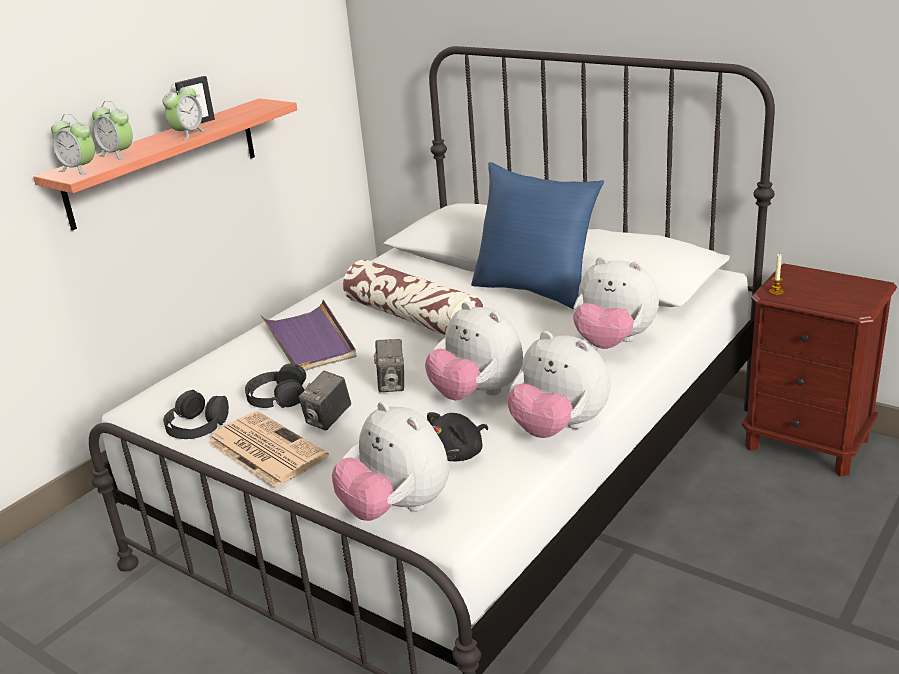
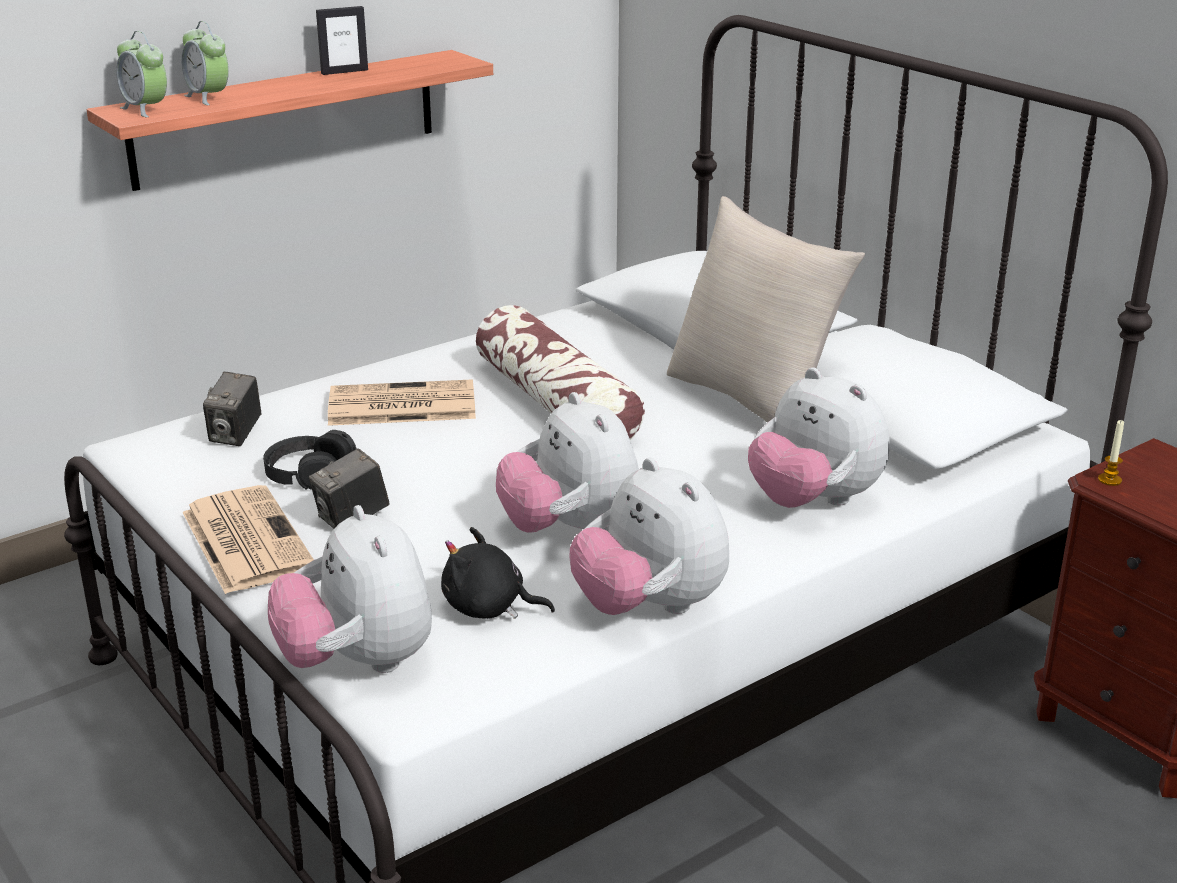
camera: 15 degrees right, 0 degrees up
(188, 134) = (316, 84): alarm clock -> none
(197, 425) = (186, 487): black headphones -> none
(310, 341) = (400, 405): purple tray -> newspaper
(392, 384) = (466, 490): camera -> camera (236, 435)
(458, 453) = (489, 608): black plush toy -> black plush toy turned 45 degrees clockwise
(536, 291) = (753, 401): blue pillow -> beige pillow

